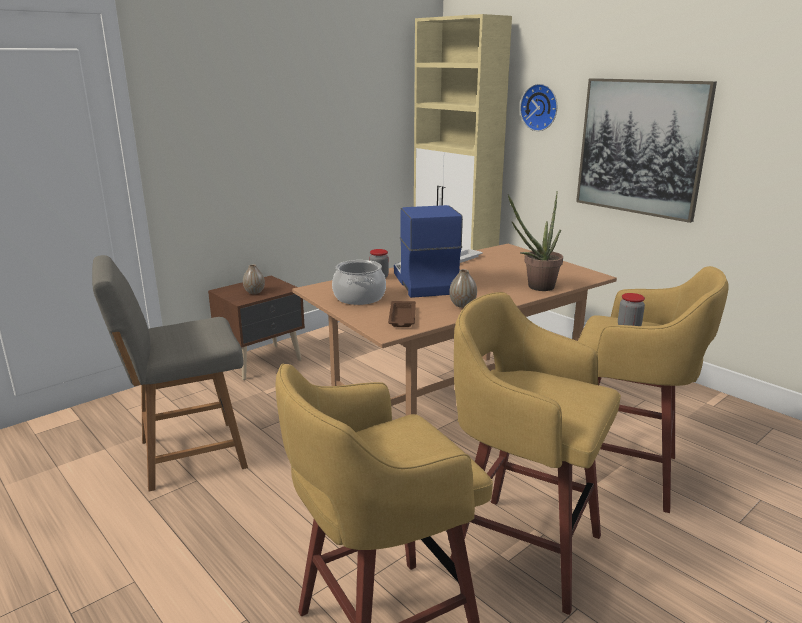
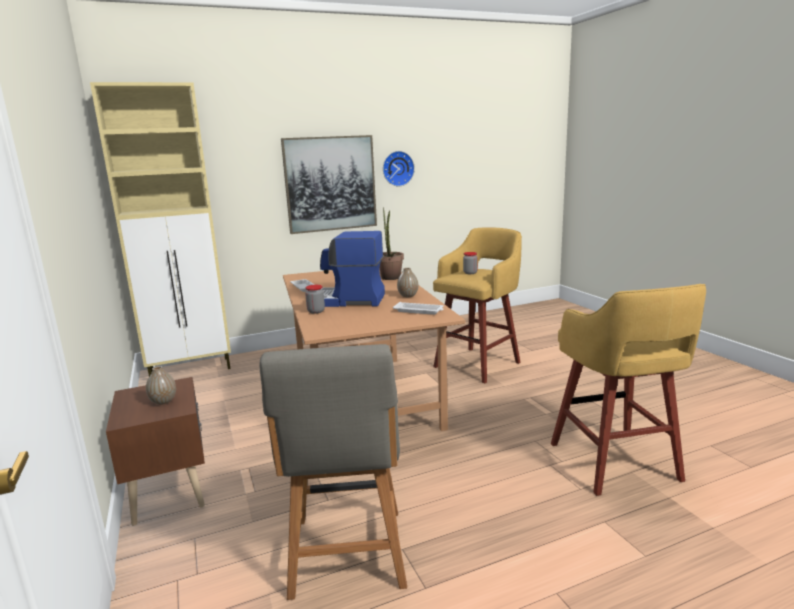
camera: 70 degrees left, 5 degrees down
(359, 297) = (360, 319): cooking pot -> none
(402, 318) = (419, 311): brown tray -> white tray
(521, 548) = (541, 406): yellow stool -> none
(540, 107) = (235, 165): wall clock -> wall clock (397, 168)

